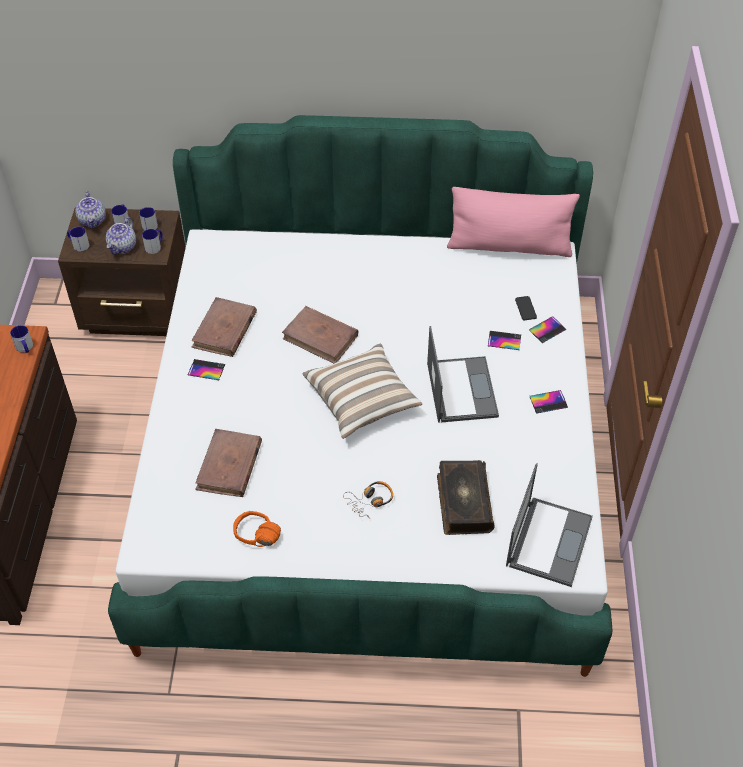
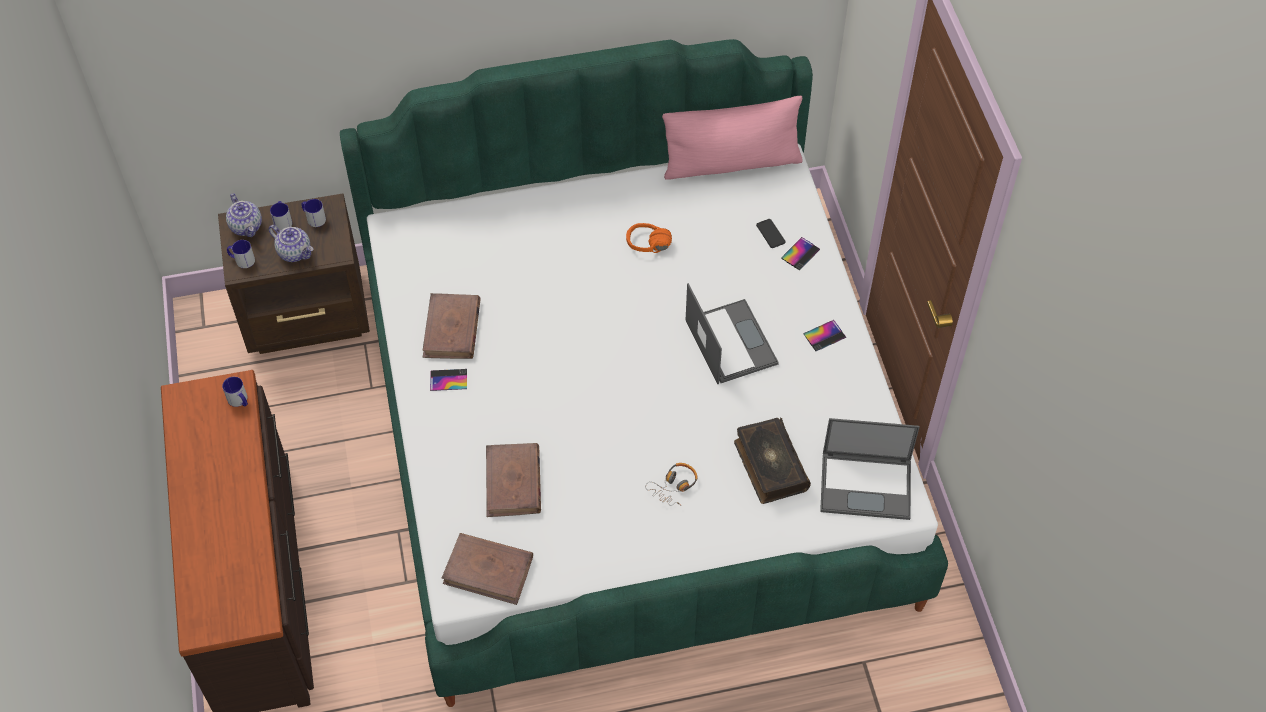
camera: 15 degrees left, 5 degrees up
(123, 247) = (295, 252): teapot -> teapot turned 60 degrees counterclockwise
(155, 246) = (332, 243): mug -> none
(254, 541) = (568, 557): orange headphones -> orange headphones (647, 249)
(320, 337) = (561, 315): brown book -> brown book (488, 570)
(362, 401) = (629, 378): pillow -> none
(504, 340) = (758, 276): phone -> none
(549, 540) = (867, 485): laptop -> laptop turned 90 degrees clockwise

